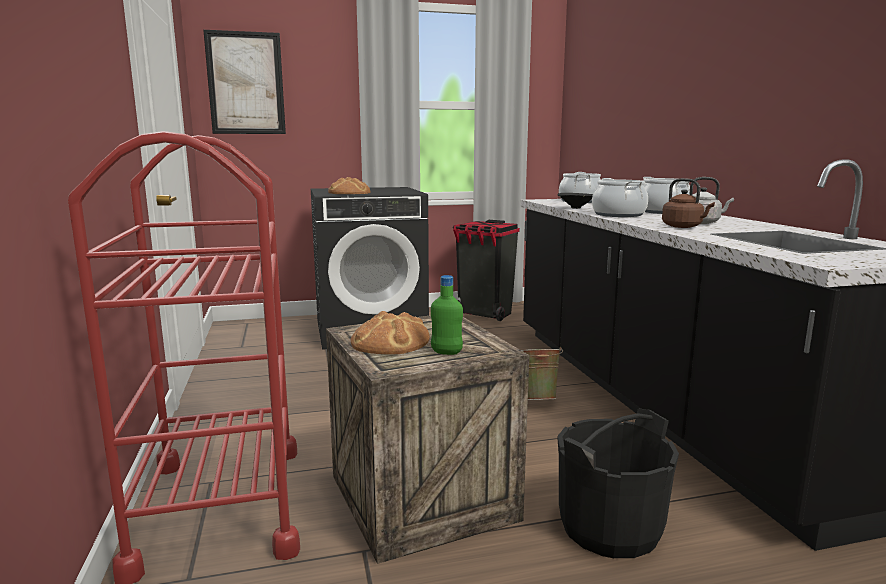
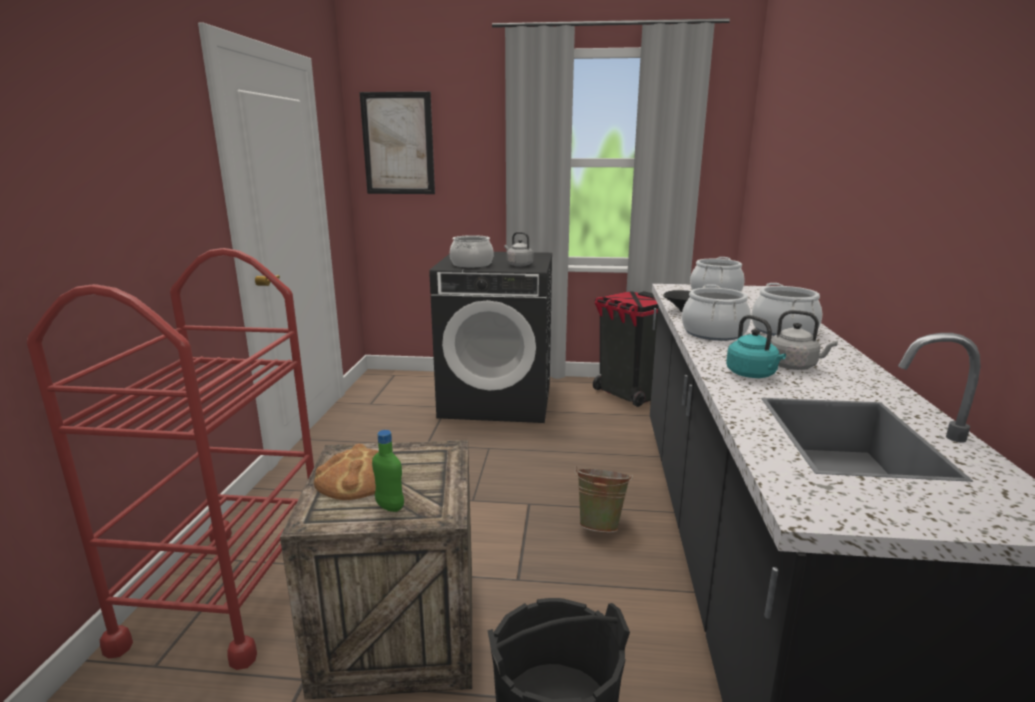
camera: 20 degrees right, 5 degrees up
(349, 193) = (471, 264): bread -> cooking pot
(394, 192) = (518, 265): none -> grey kettle
(684, 227) = (752, 375): brown kettle -> turquoise kettle

